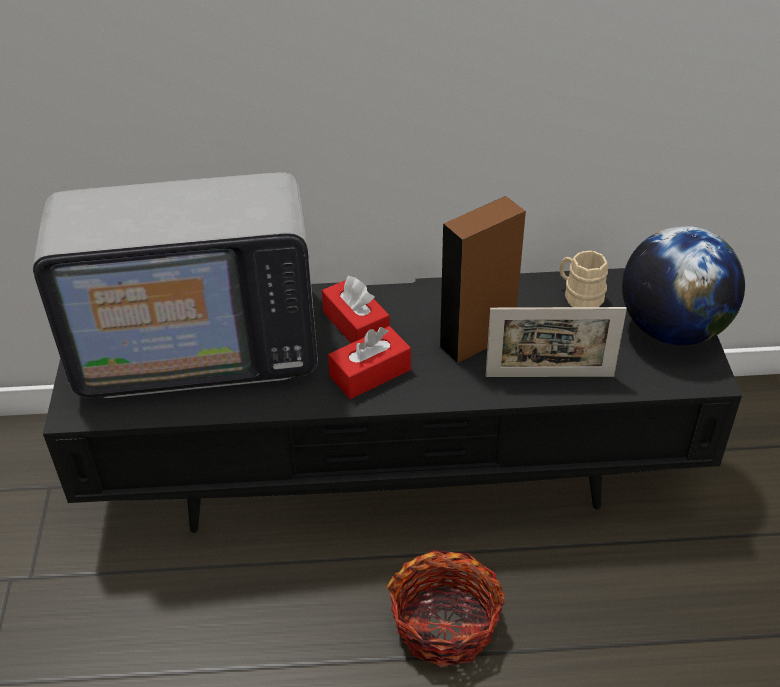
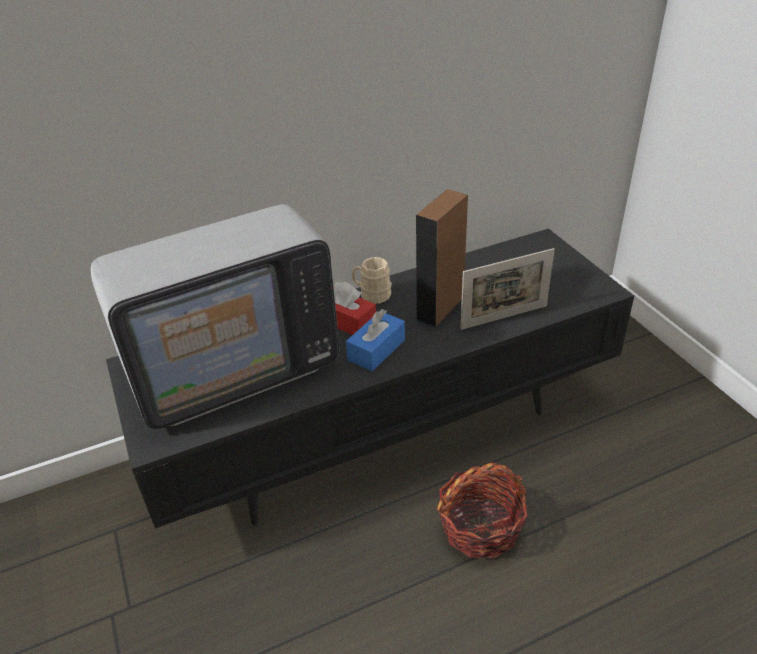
camera: 20 degrees left, 5 degrees down
(370, 373) = (376, 350): red tissue box -> blue tissue box
(579, 296) = (491, 263): beige mug -> beige mug (372, 294)
(672, 329) = (564, 268): globe -> none

